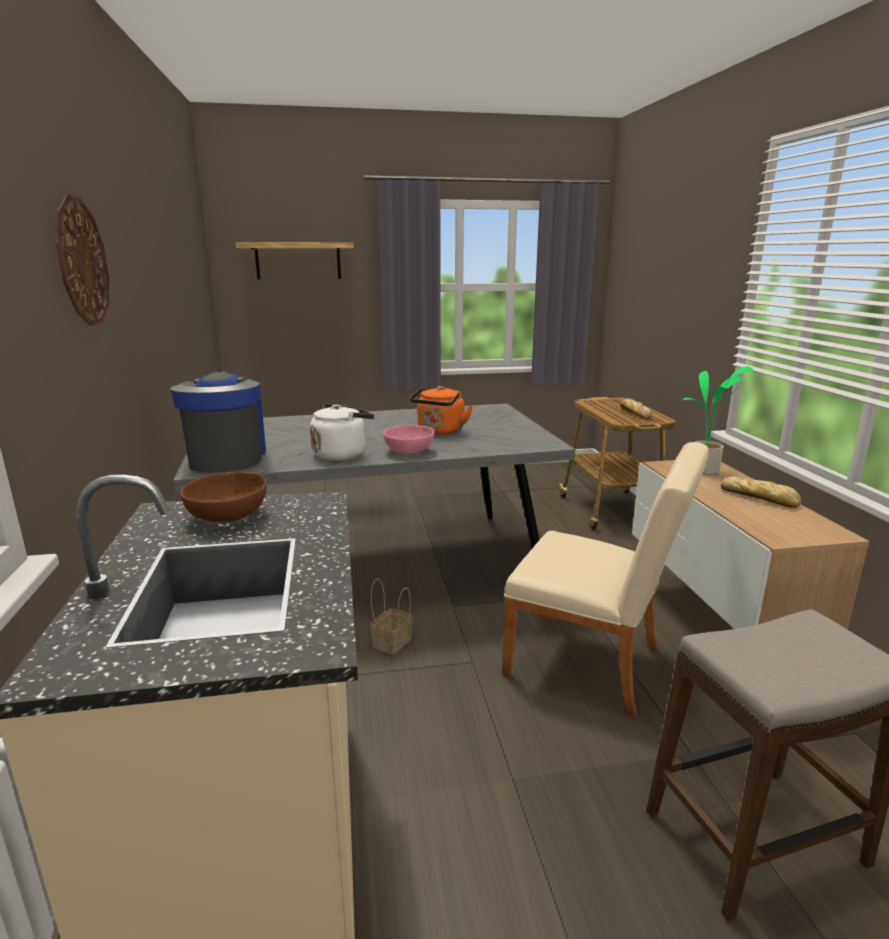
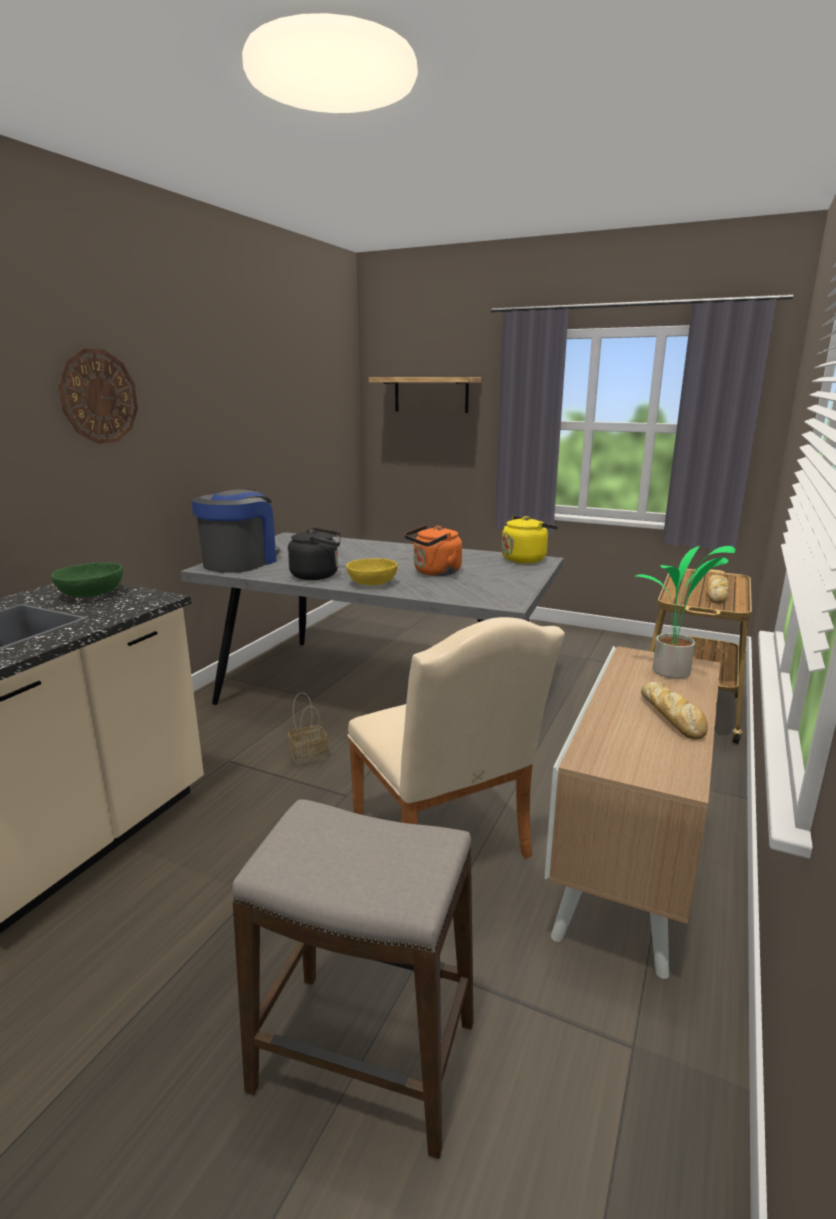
camera: 35 degrees right, 0 degrees up
(227, 516) = (91, 594): brown bowl -> green bowl
(342, 454) = (318, 575): white kettle -> black kettle
(408, 451) = (372, 583): pink bowl -> yellow bowl
(483, 409) = (525, 559): none -> yellow kettle

